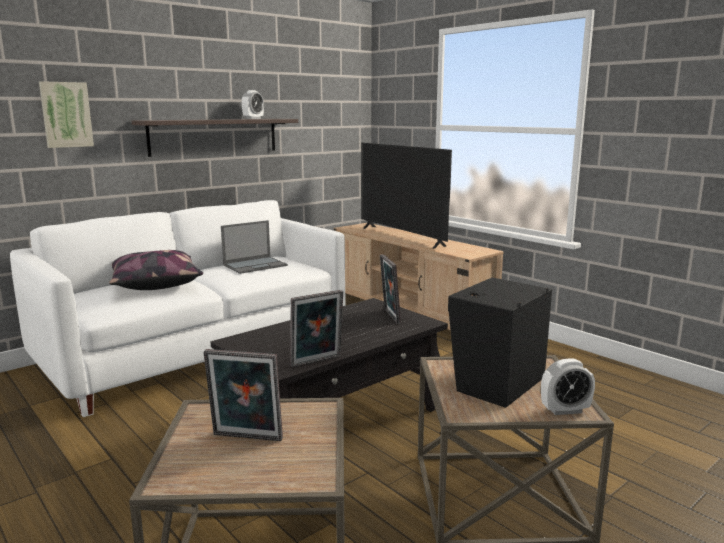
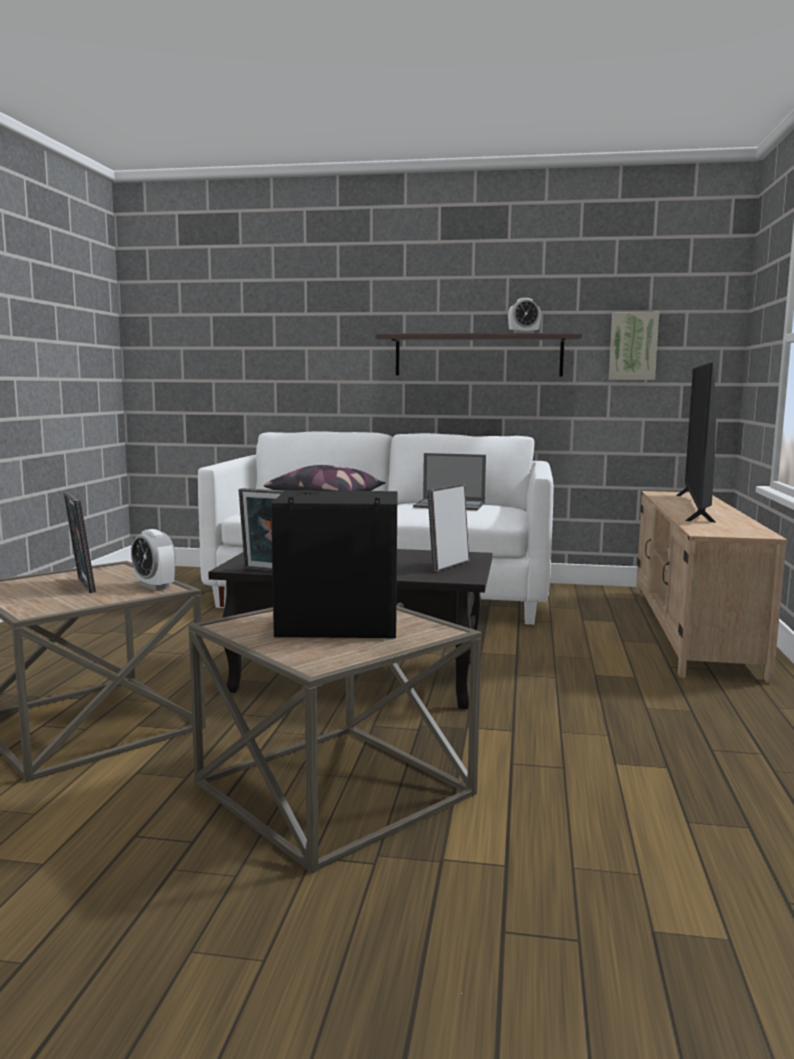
camera: 50 degrees right, 5 degrees down
(66, 115) = (319, 329): picture -> picture (633, 346)
(565, 410) = (310, 658): alarm clock -> alarm clock (154, 586)

